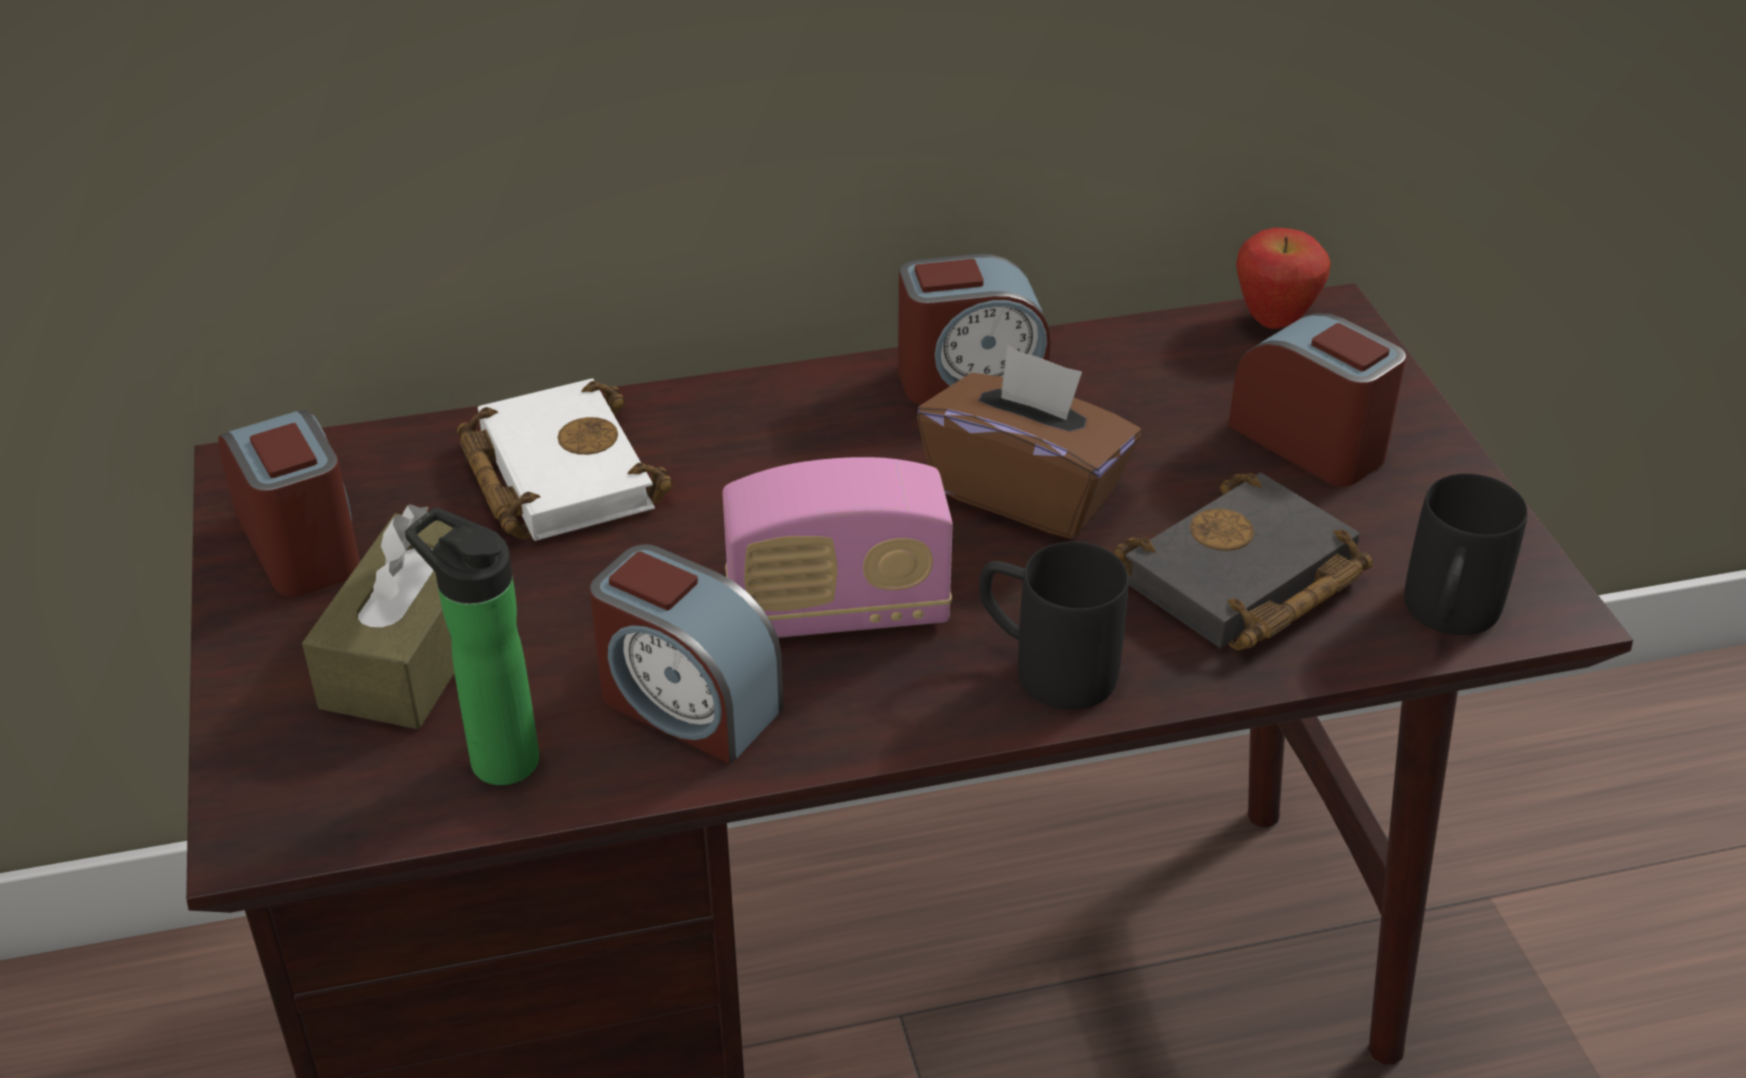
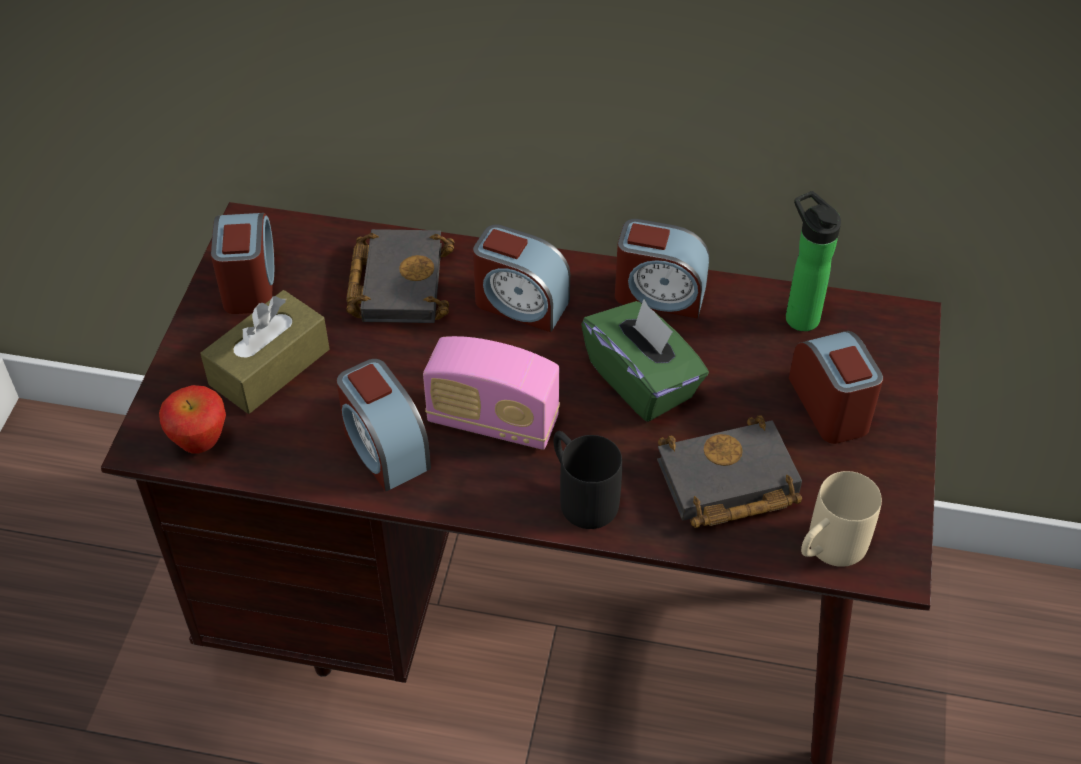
camera: 25 degrees right, 10 degrees up
(496, 757) = (276, 443): bottle -> bottle (798, 315)
(555, 473) = (397, 281): white book -> black book
(771, 447) = (520, 303): none -> alarm clock
(1026, 491) = (642, 381): brown tissue box -> green tissue box
(1274, 321) = (868, 314): apple -> apple (200, 443)
(1446, 619) = (827, 550): black mug -> beige mug

